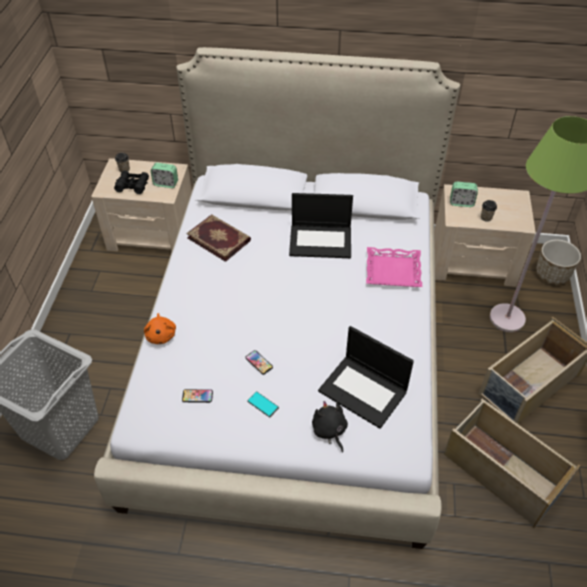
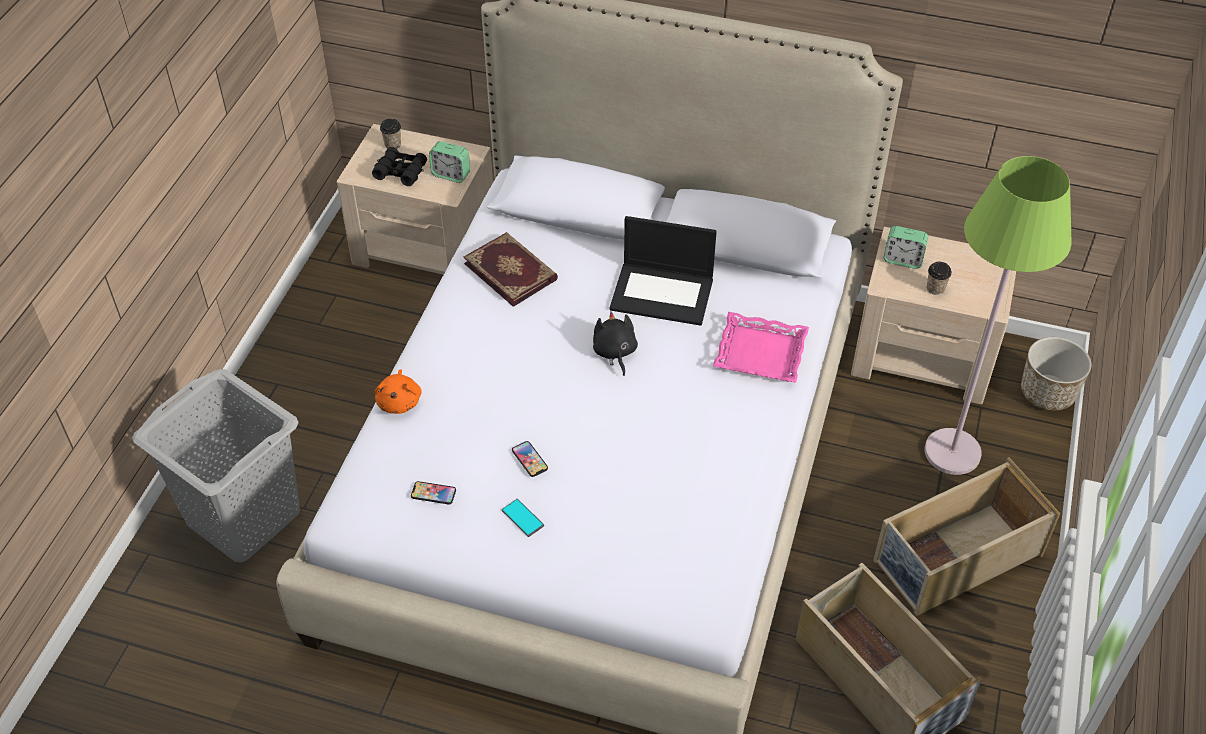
camera: 10 degrees right, 0 degrees up
(329, 431) = (608, 568): black plush toy -> black plush toy (614, 352)
(364, 391) = (671, 520): laptop -> none

